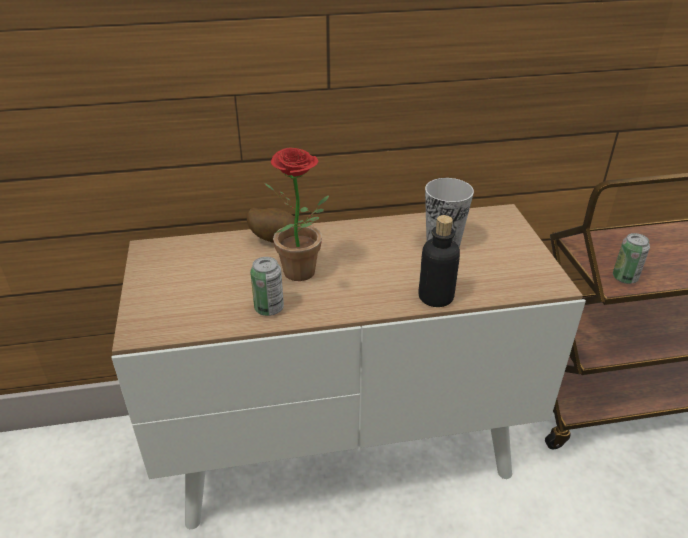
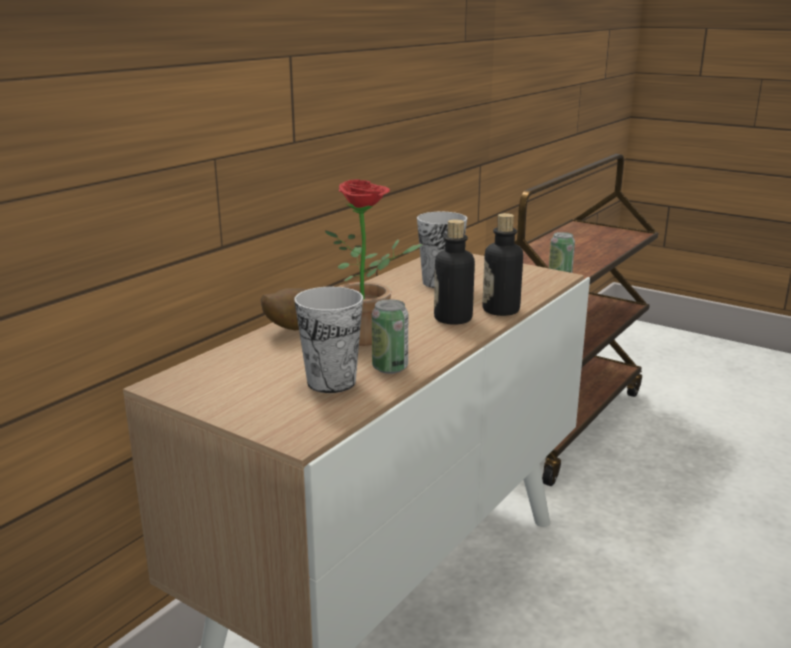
camera: 45 degrees left, 15 degrees down
(220, 299) = (331, 382): none -> cup
(386, 286) = (453, 318): none -> bottle

